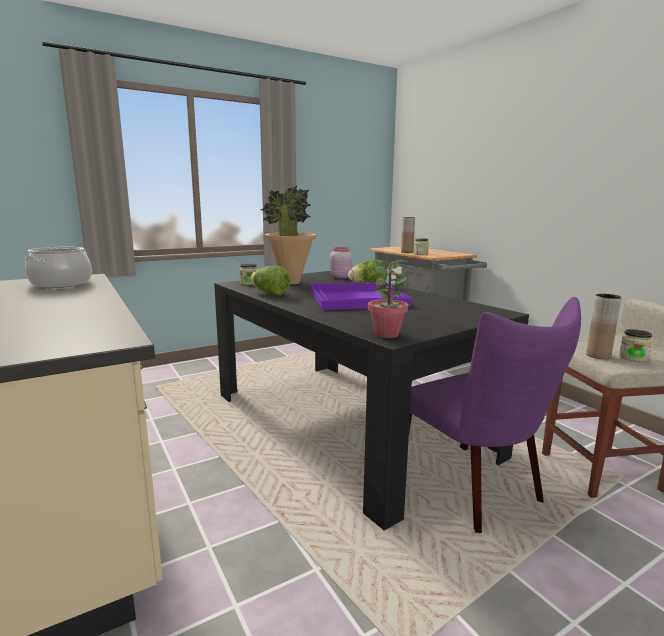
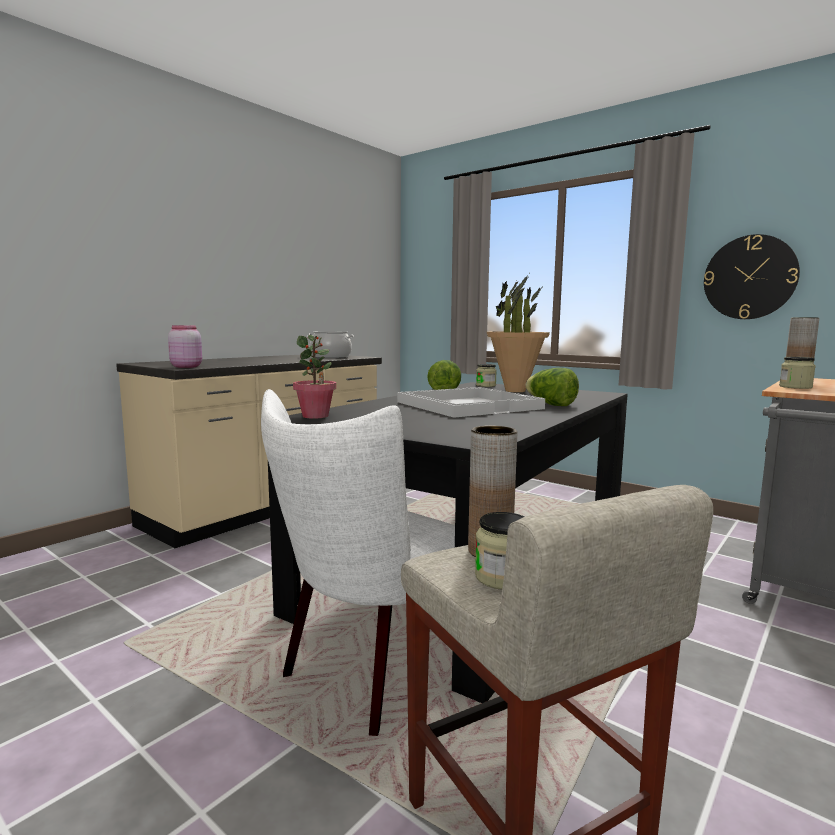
camera: 70 degrees right, 5 degrees down
(325, 188) = (749, 277): none -> wall clock
(339, 277) = (589, 397): pink jar -> pink jar (186, 367)
(355, 298) = (468, 405): purple tray -> white tray
(475, 490) = (374, 672): purple chair -> white chair

